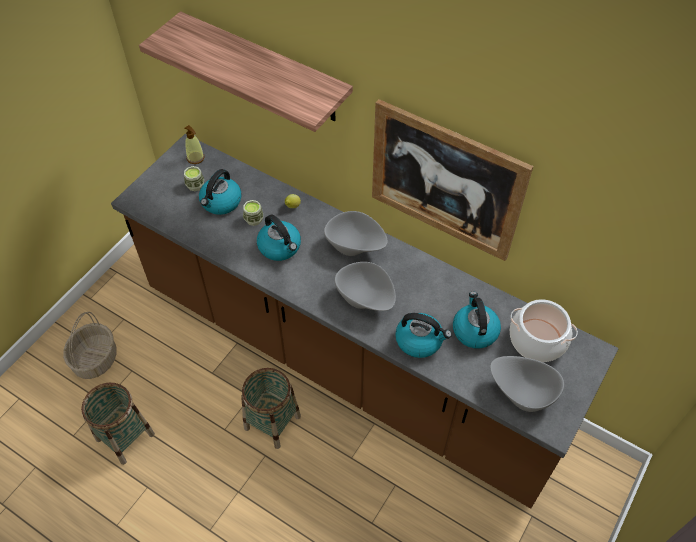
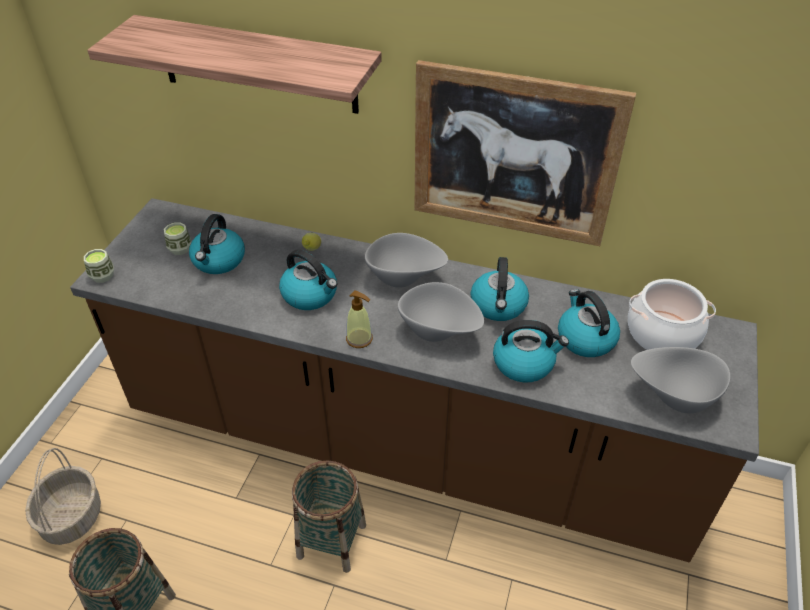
camera: 15 degrees left, 10 degrees down
(195, 158) = (172, 220): soap dispenser -> soap dispenser (359, 339)
(254, 219) = (267, 271): cup -> cup (102, 276)
(418, 287) = (498, 306): none -> kettle

